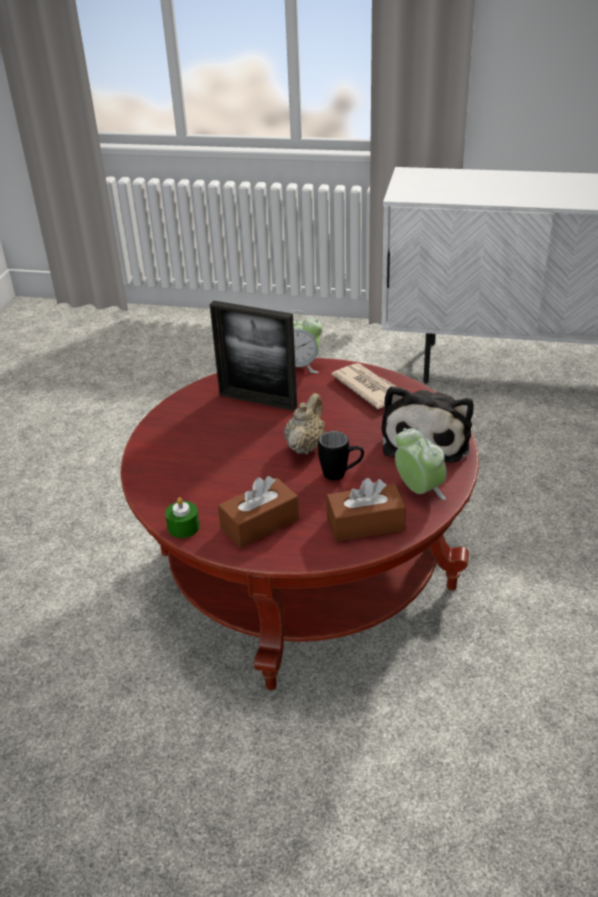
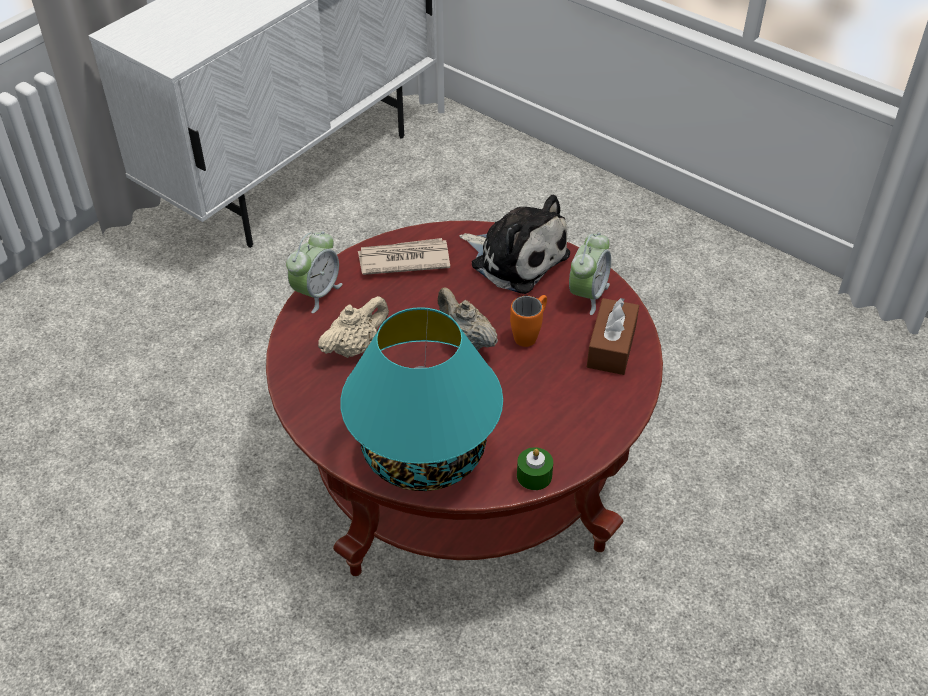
camera: 65 degrees left, 10 degrees up
(173, 467) = (425, 454): none -> turquoise table lamp
(257, 400) = (355, 347): picture frame -> beige teapot
(260, 524) = (565, 417): brown tissue box -> none
(341, 475) = (530, 334): black mug -> orange mug
(419, 490) = (587, 295): alarm clock -> alarm clock turned 120 degrees clockwise

